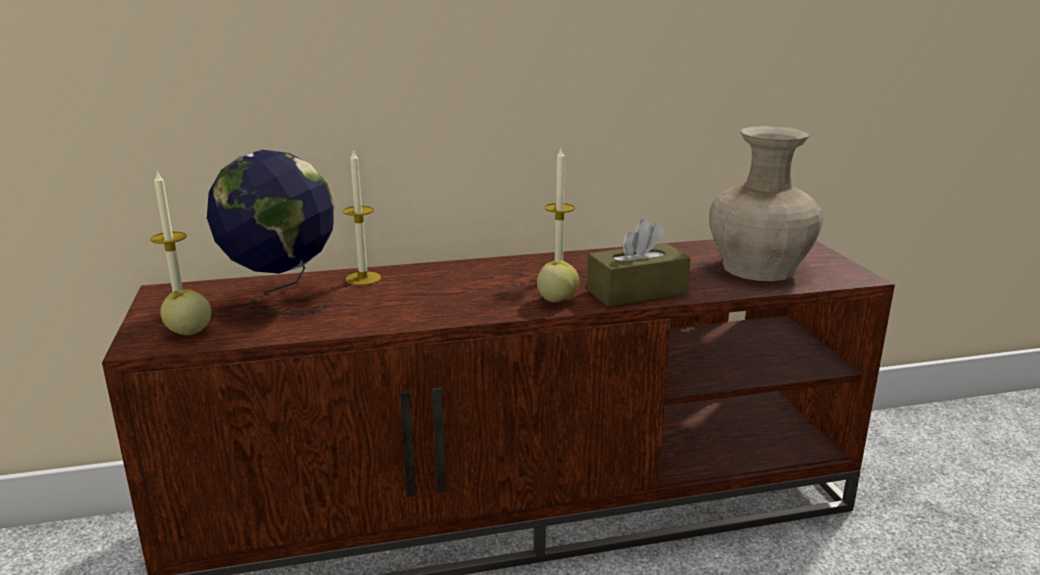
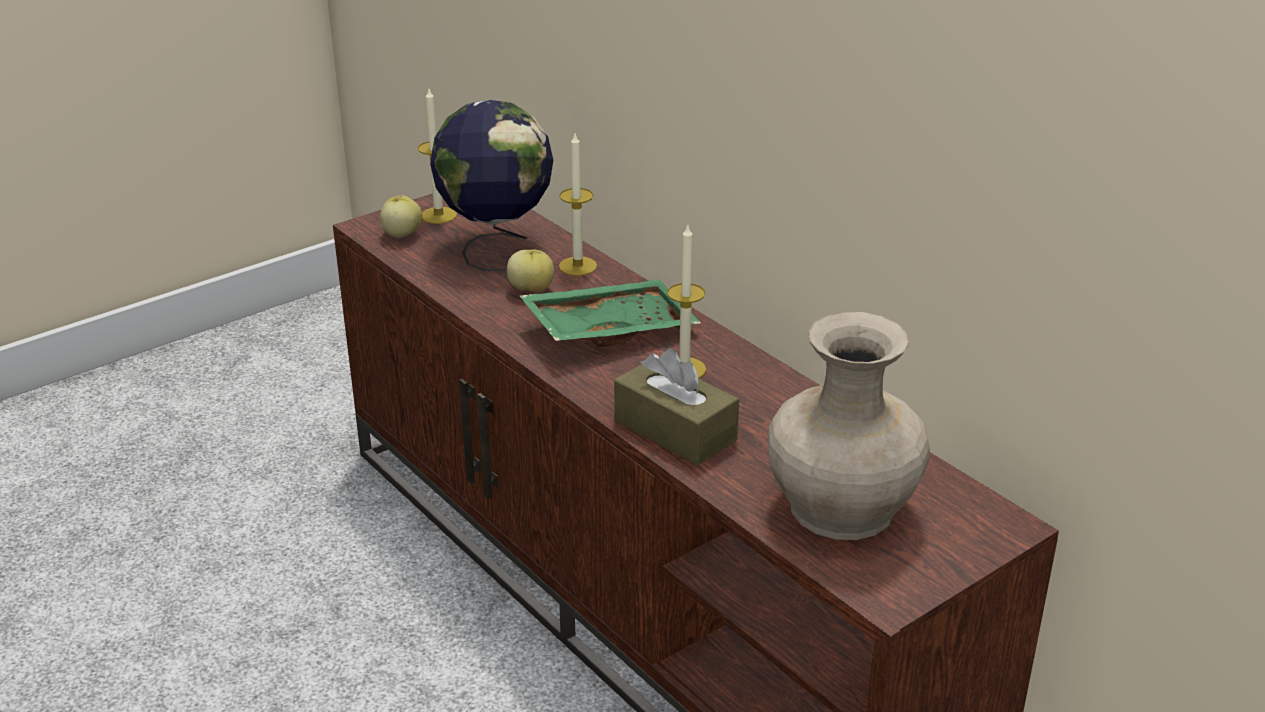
camera: 65 degrees right, 10 degrees up
(474, 286) = (608, 328): none -> green tray
(556, 300) = (608, 385): apple -> apple (531, 290)

